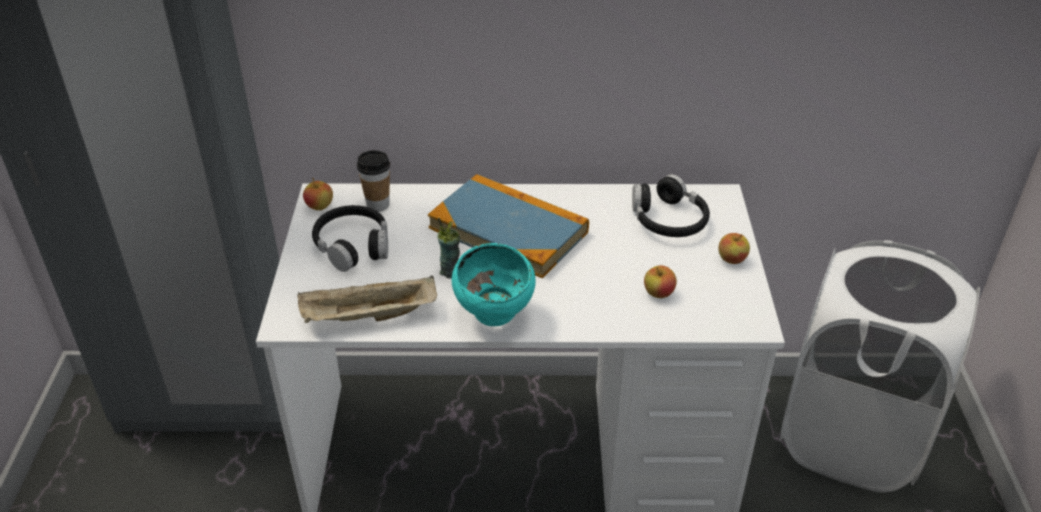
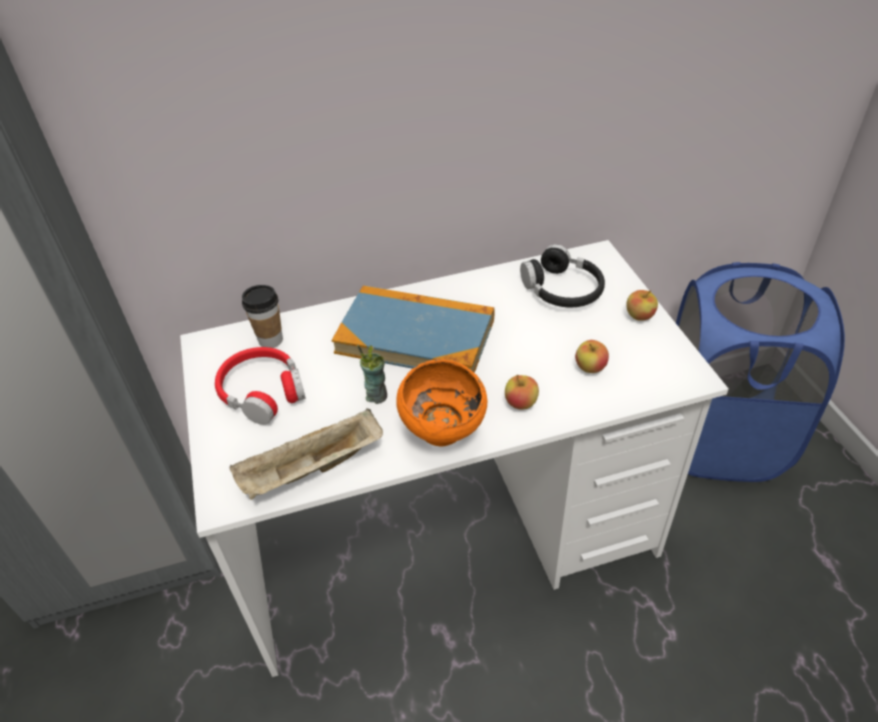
camera: 15 degrees left, 5 degrees up
(319, 206) = (209, 356): apple -> apple (521, 403)
(353, 246) = (263, 392): black headphones -> red headphones
(496, 317) = (445, 434): turquoise bowl -> orange bowl
(851, 438) = (718, 439): white laundry basket -> blue laundry basket

